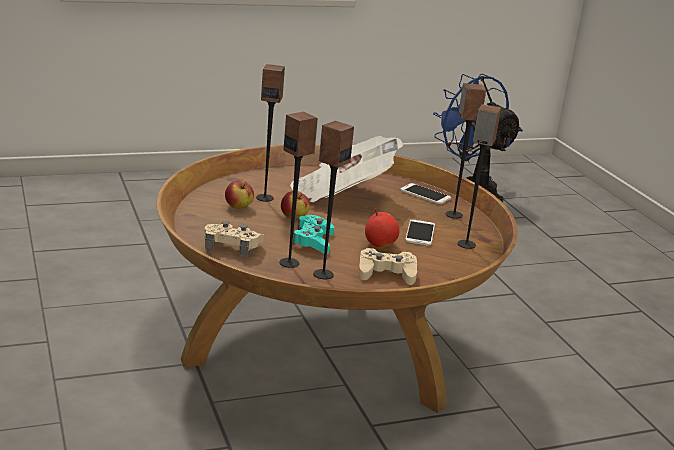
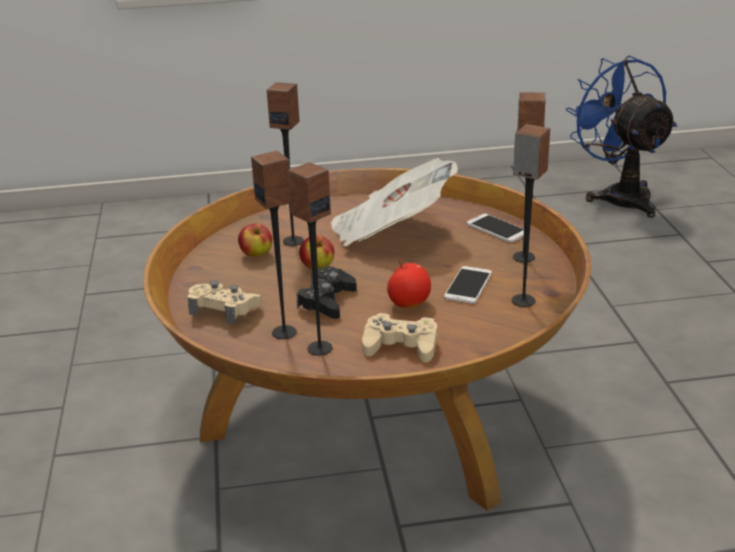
camera: 15 degrees right, 5 degrees up
(313, 241) = (326, 301): turquoise game controller -> black game controller

